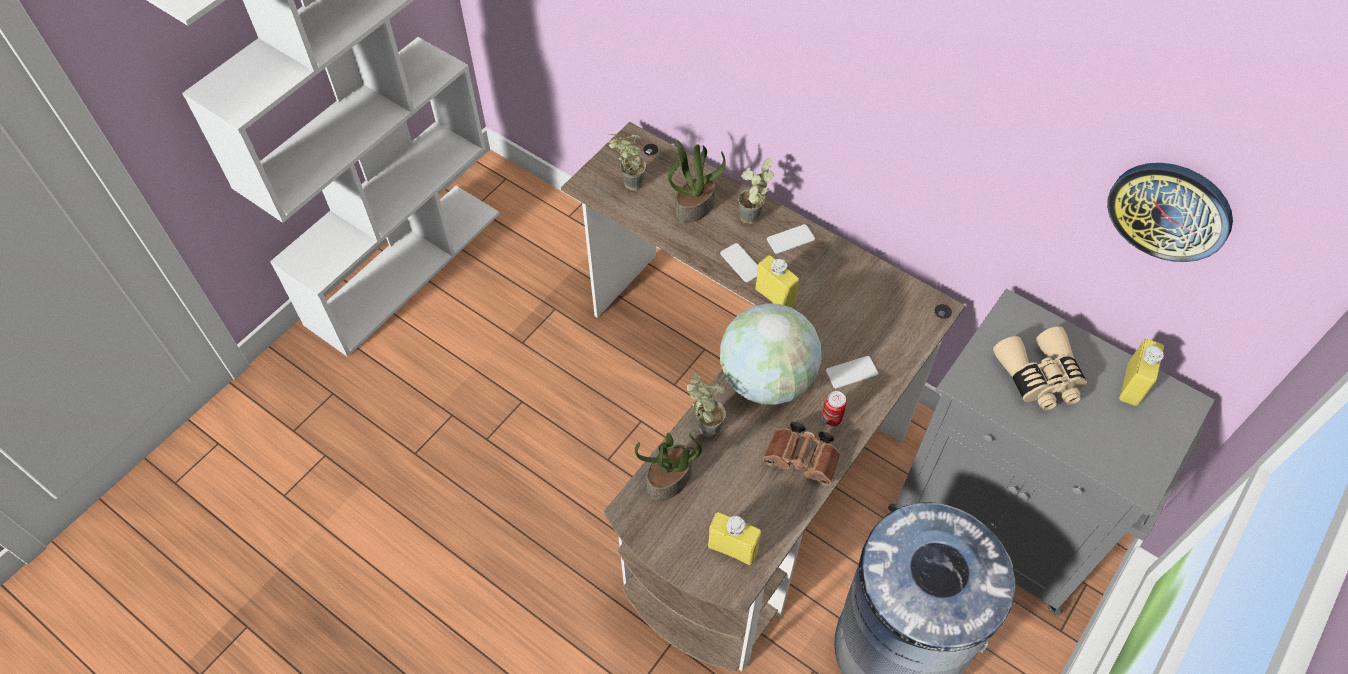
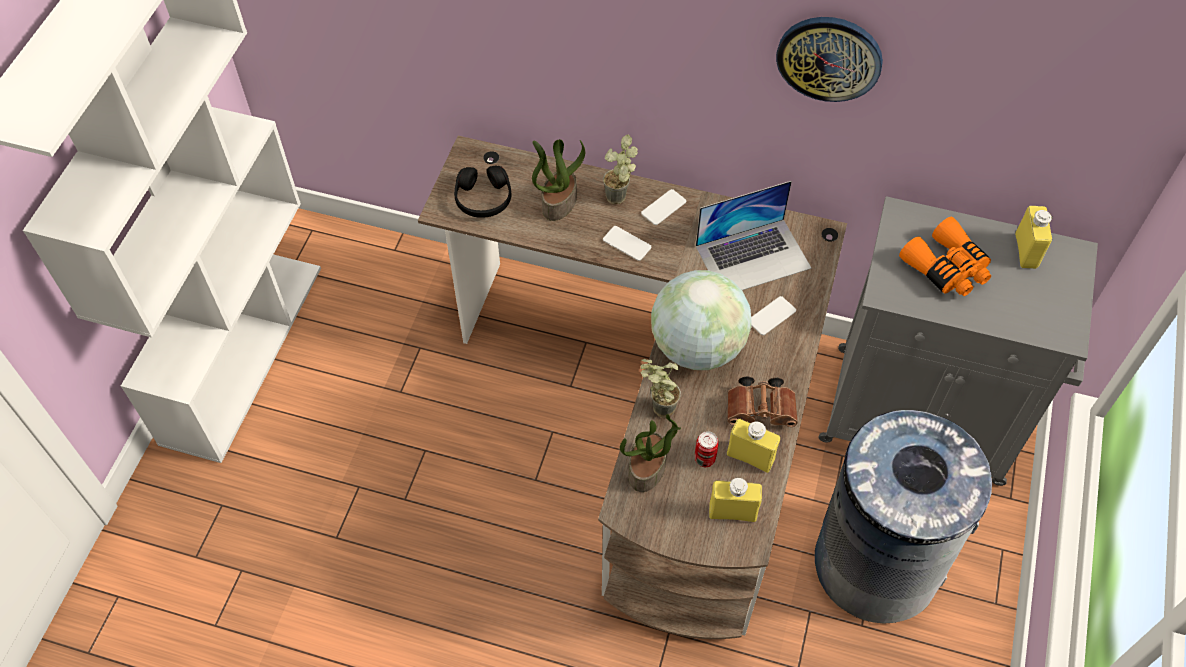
camera: 20 degrees left, 0 degrees up
(627, 184) = (483, 198): potted plant -> black headphones
(775, 297) = (672, 267): yellow bottle -> yellow bottle (750, 457)
(831, 418) = (771, 364): can -> can (704, 459)
(857, 310) = (753, 257): none -> laptop
(1040, 377) = (947, 268): beige binoculars -> orange binoculars
(1169, 210) = (1030, 85): wall clock -> wall clock (829, 57)

